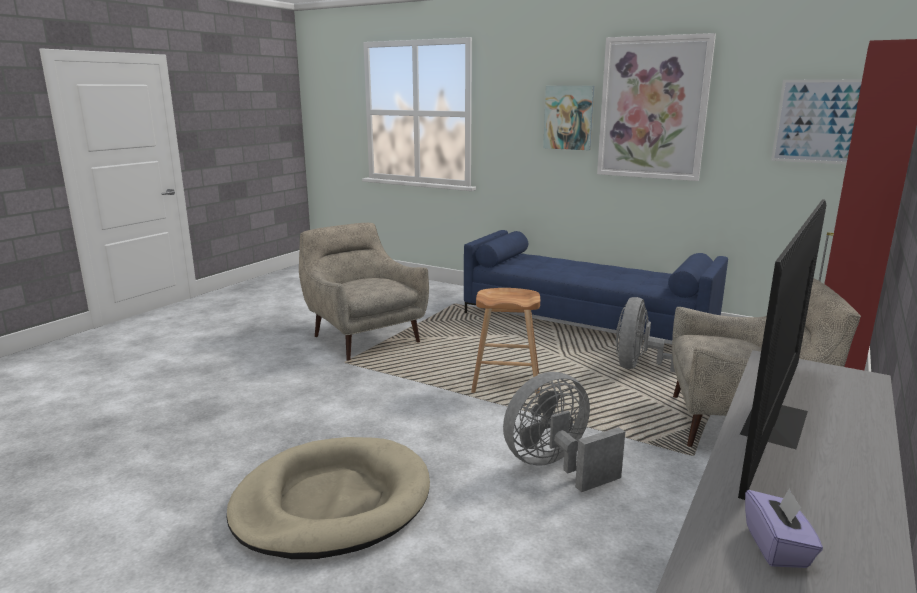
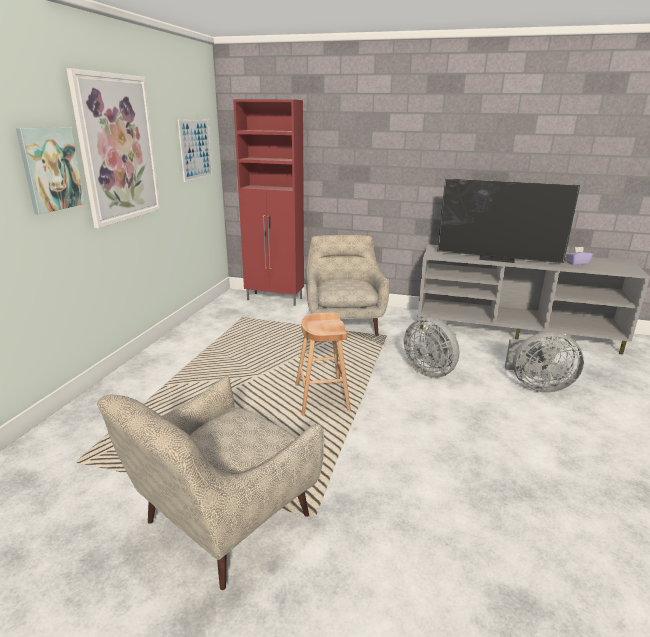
camera: 105 degrees left, 5 degrees up
(332, 502) = (548, 446): beige dog bed -> none
(587, 322) = (166, 367): blue sofa -> none
(639, 366) = (268, 347): grey fan -> grey fan (537, 386)

